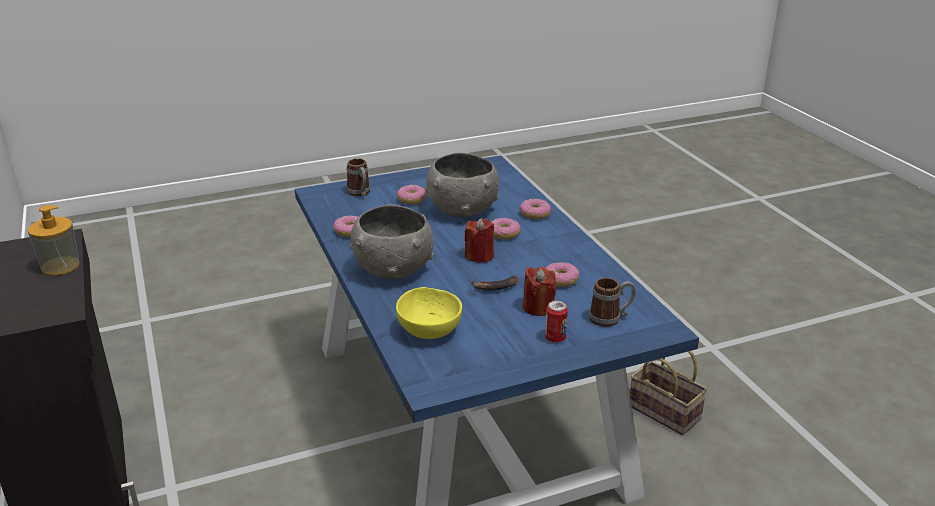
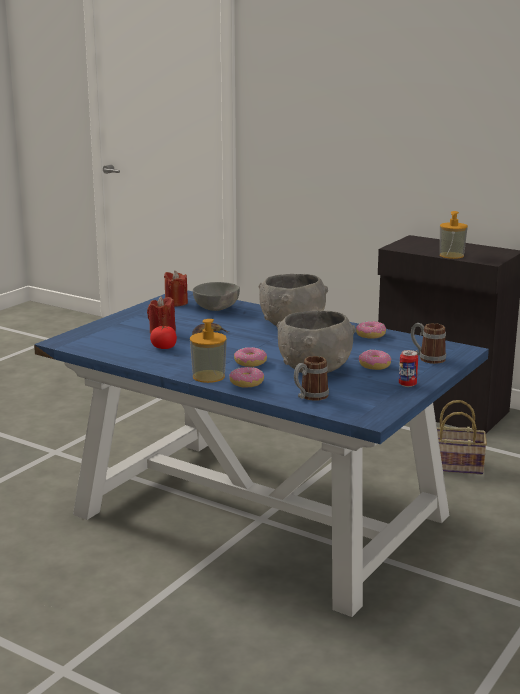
camera: 145 degrees right, 10 degrees down
(430, 330) = (217, 309): yellow bowl -> grey bowl
(479, 256) = (246, 346): red candle -> red candle (176, 303)
(555, 338) = (133, 322): can -> can (407, 384)
(557, 230) = (208, 376): none -> soap dispenser
(561, 280) = (164, 347): donut -> tomato
(610, 318) = (105, 338): mug -> mug (310, 397)
(666, 412) = (84, 578): basket -> basket (452, 466)

